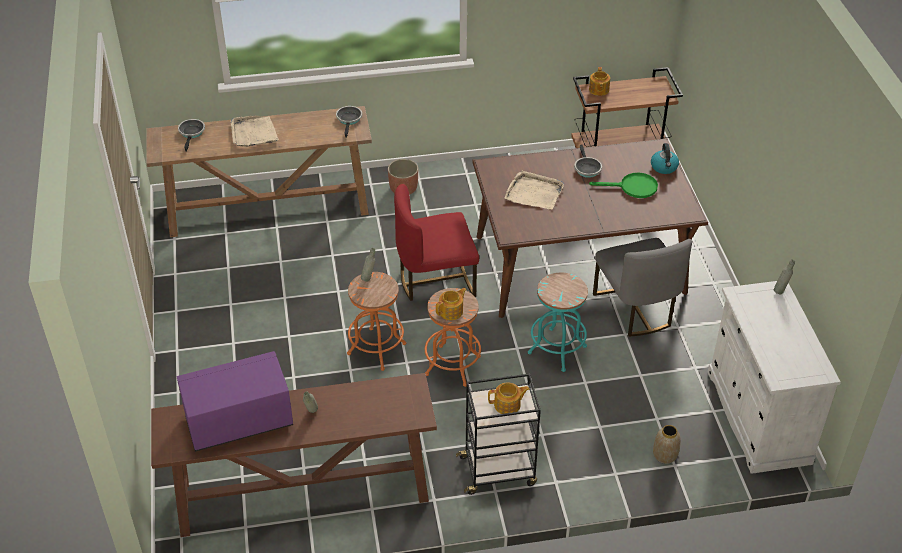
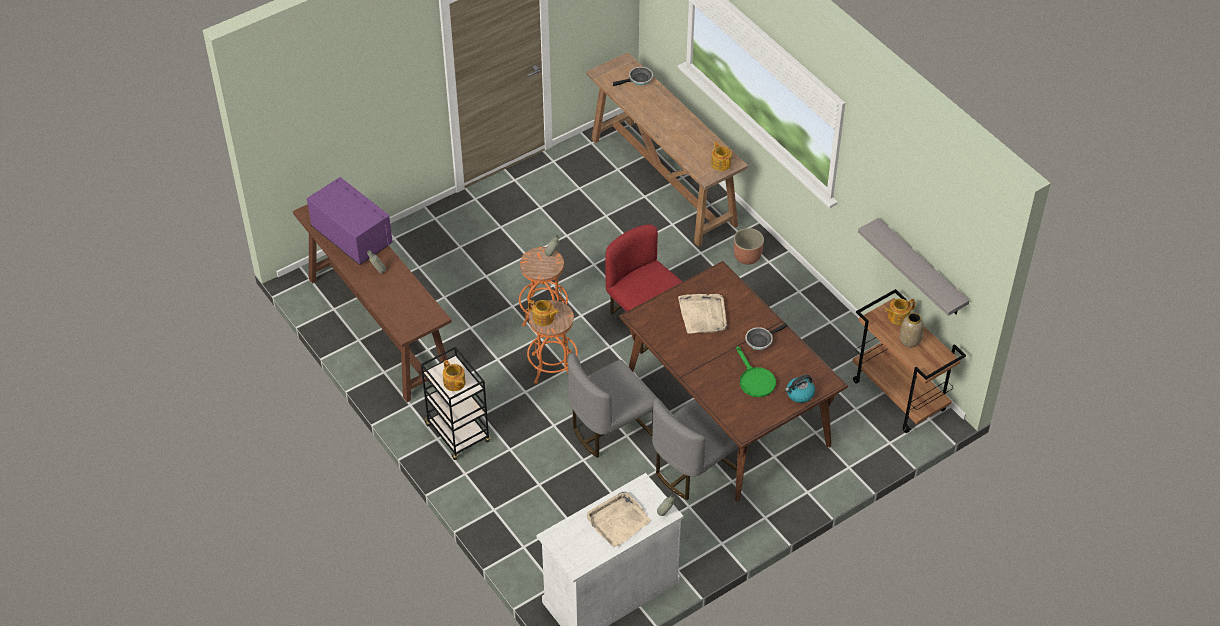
camera: 65 degrees right, 5 degrees up
(253, 133) = (663, 114): beige tray -> beige tray (618, 521)
(349, 120) = (721, 163): frying pan -> teapot
(557, 349) = (610, 429): turquoise stool -> grey chair
(595, 34) = (921, 268): none -> grey shelf
(665, 456) = (530, 537): vase -> vase (909, 341)

